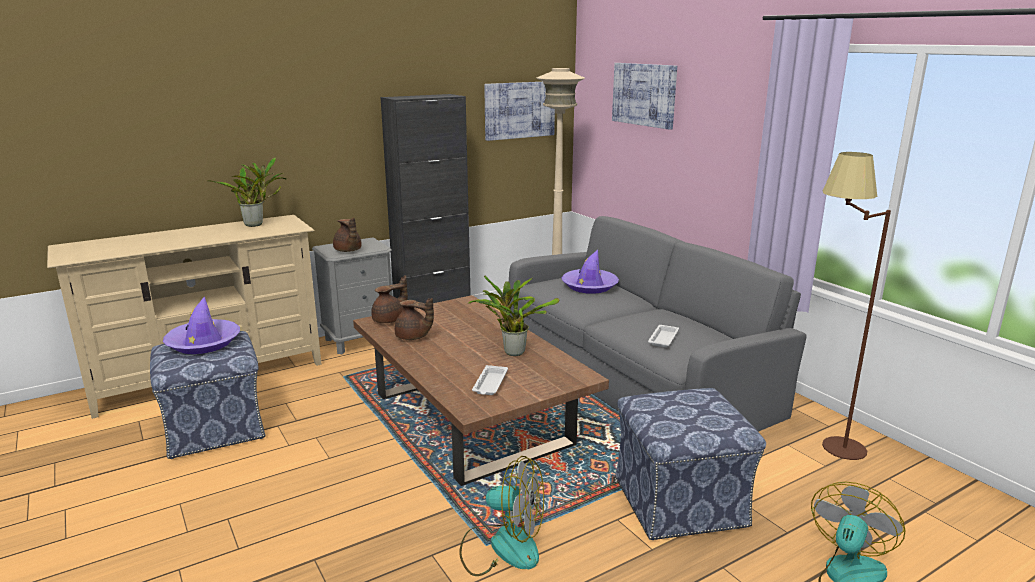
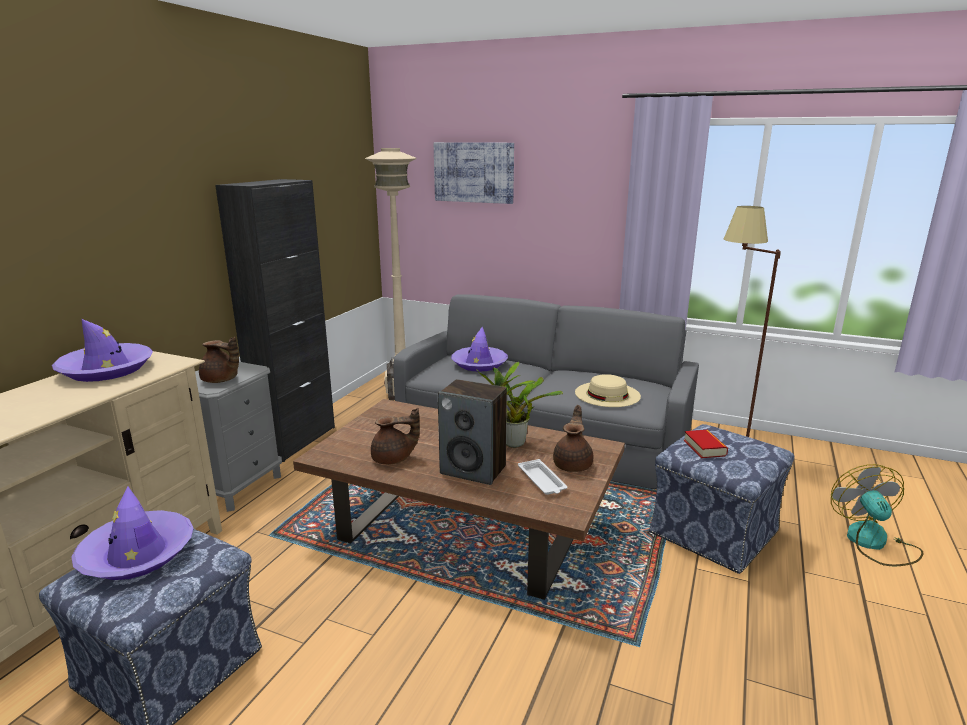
camera: 35 degrees left, 0 degrees up
(256, 224) = (106, 370): potted plant -> purple hat
(390, 320) = (338, 448): brown teapot -> brown teapot (573, 464)
(454, 361) = (474, 470): none -> speaker
(502, 546) = (651, 640): fan -> none
(519, 110) = (337, 195): picture -> none
(663, 338) = (607, 394): white tray -> beige hat
(666, 404) = (704, 448): none -> book

